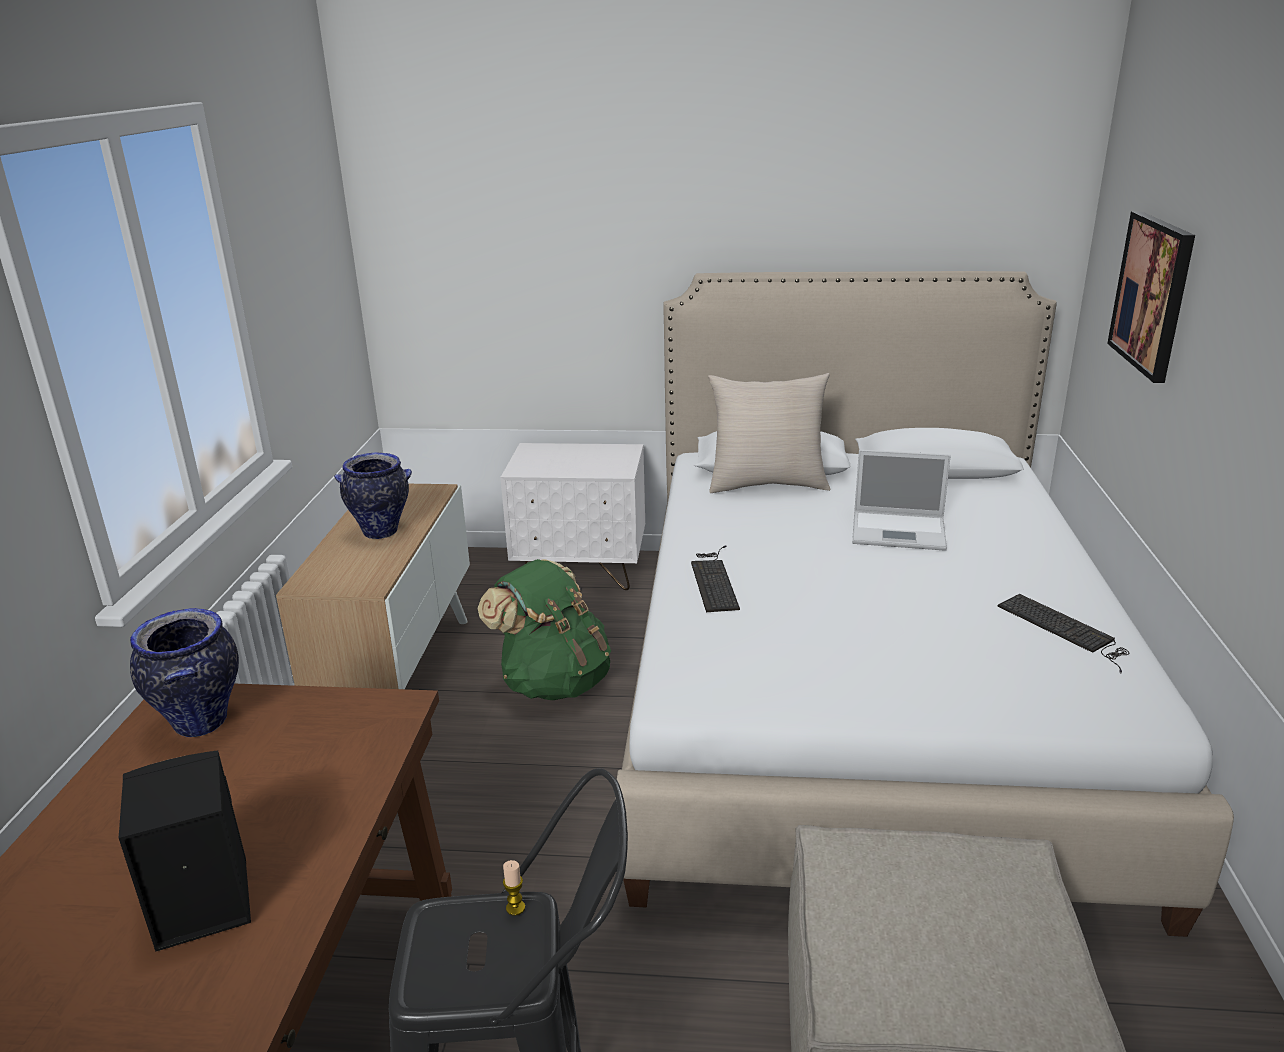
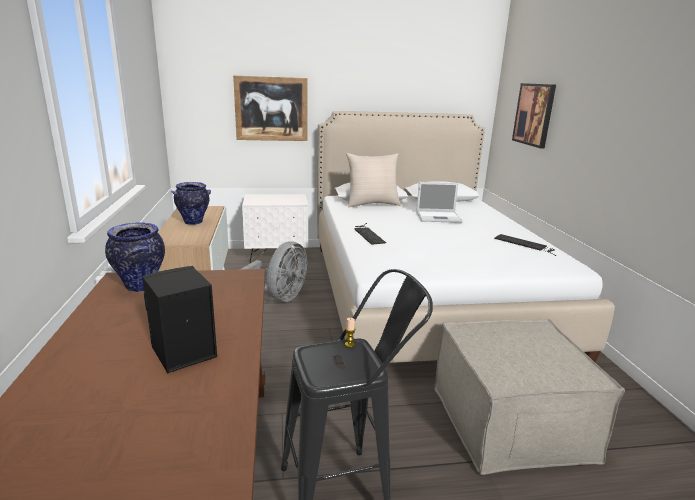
camera: 15 degrees left, 5 degrees down
(553, 682) = (280, 298): green backpack -> grey fan
(568, 270) = (271, 109): none -> picture

